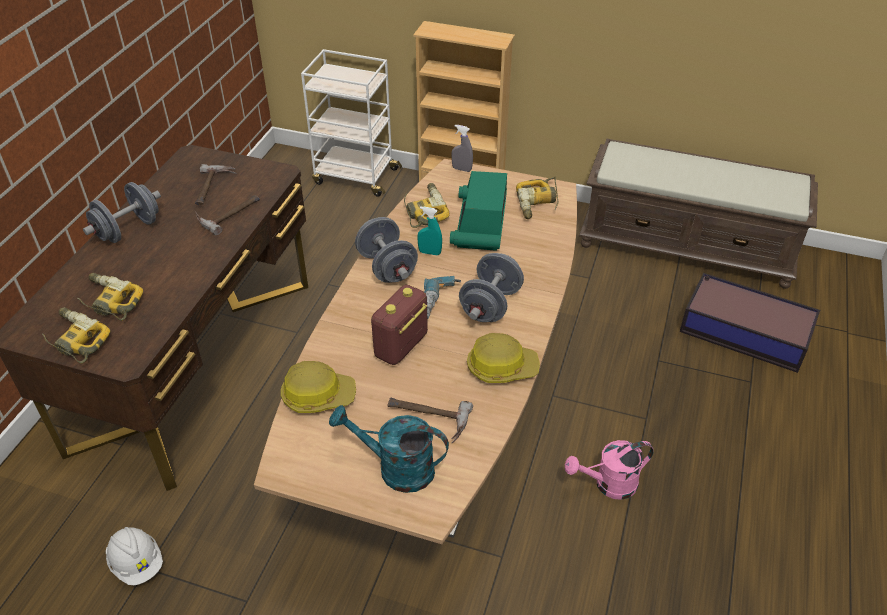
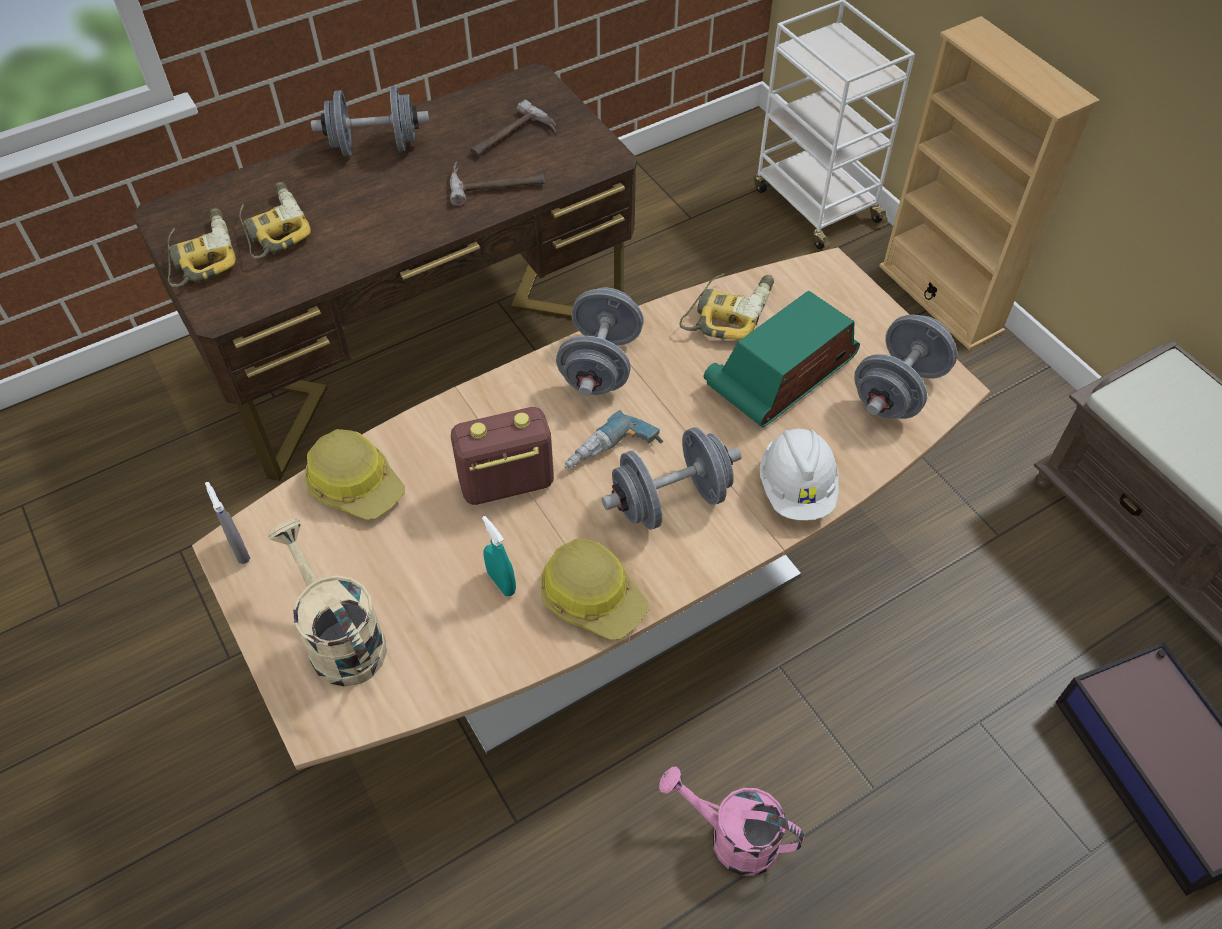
camera: 40 degrees right, 10 degrees up
(137, 563) = (177, 539): white hard hat -> white hard hat (796, 489)
(396, 468) = (340, 638): turquoise watering can -> beige watering can
(427, 419) = (435, 601): hammer -> none
(429, 252) = (673, 376): turquoise spray bottle -> turquoise spray bottle (501, 582)
(462, 169) = (844, 277): grey spray bottle -> grey spray bottle (240, 550)
(538, 203) = (898, 390): power drill -> grey dumbbell

